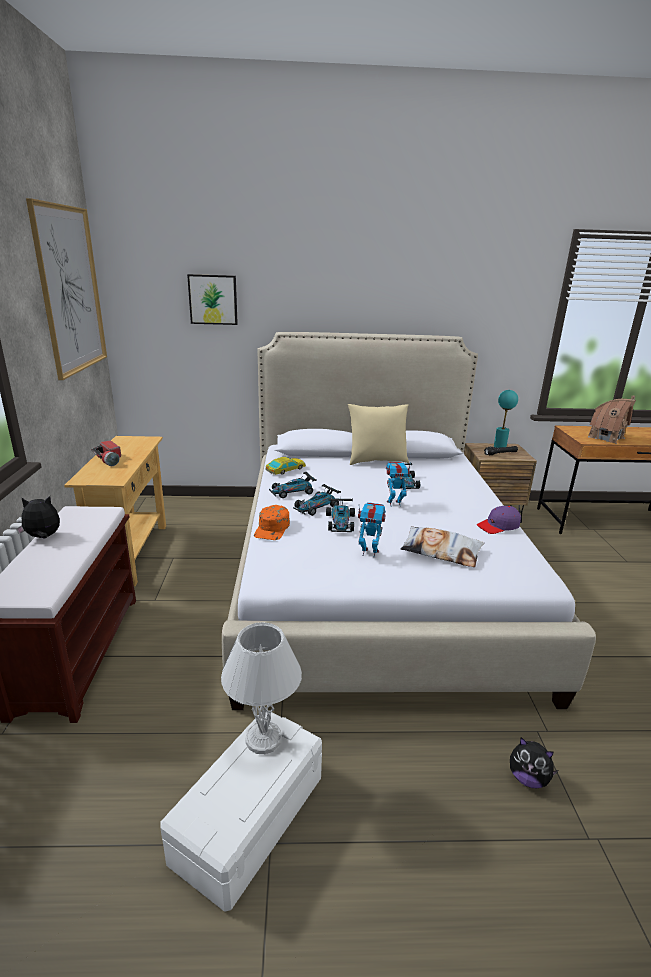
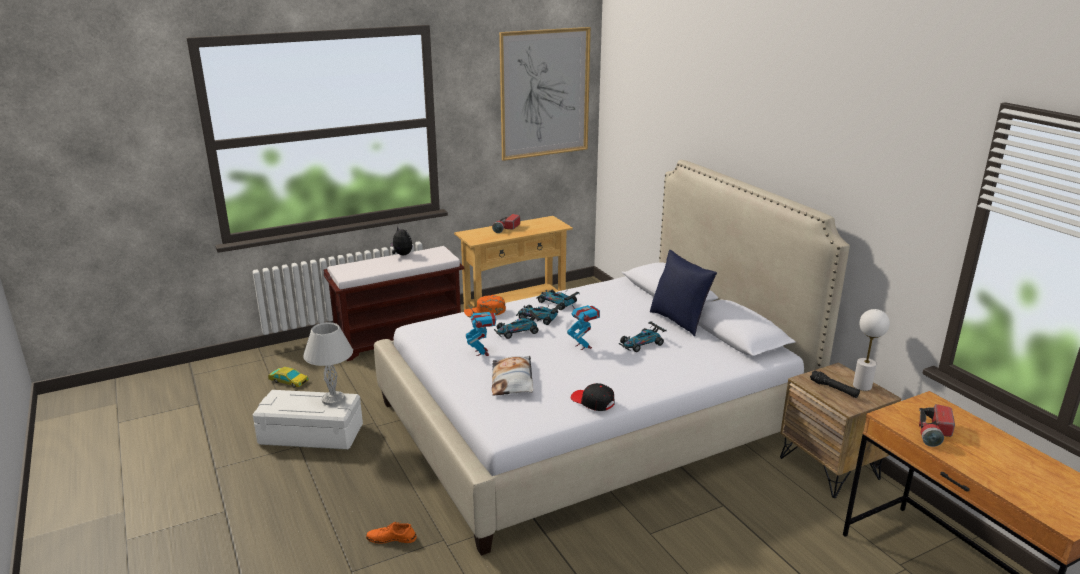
camera: 65 degrees right, 0 degrees up
(213, 299) = (656, 116): picture -> none
(285, 469) = (599, 289): toy car -> toy car (289, 381)
(376, 461) = (679, 321): beige pillow -> blue pillow
(498, 526) = (592, 402): purple cap -> black cap
(499, 446) = (862, 386): turquoise table lamp -> white table lamp
(528, 778) = (391, 538): plush toy -> orange shoe
(606, 438) = (934, 433): toy house -> flashlight

